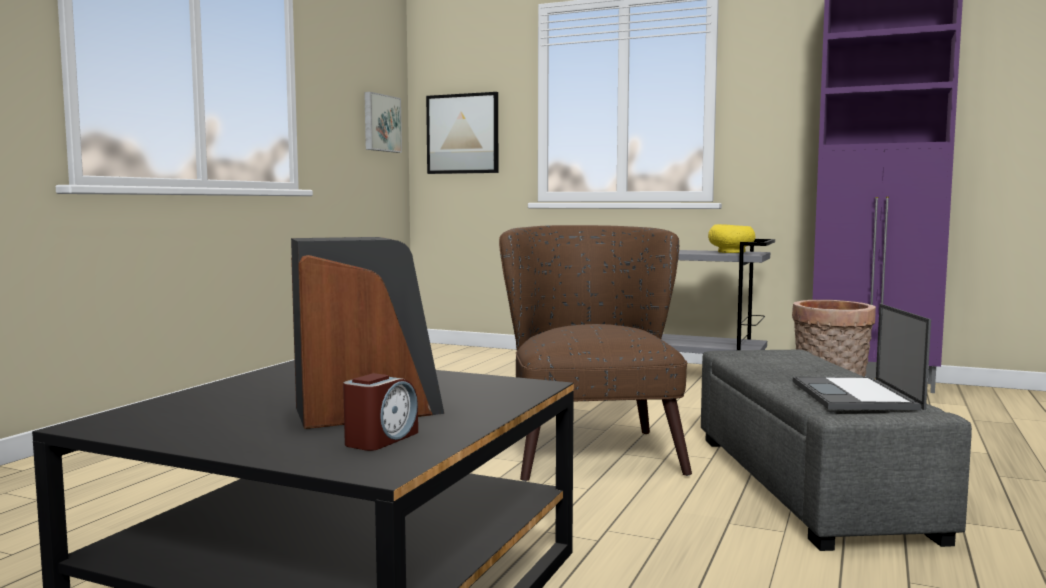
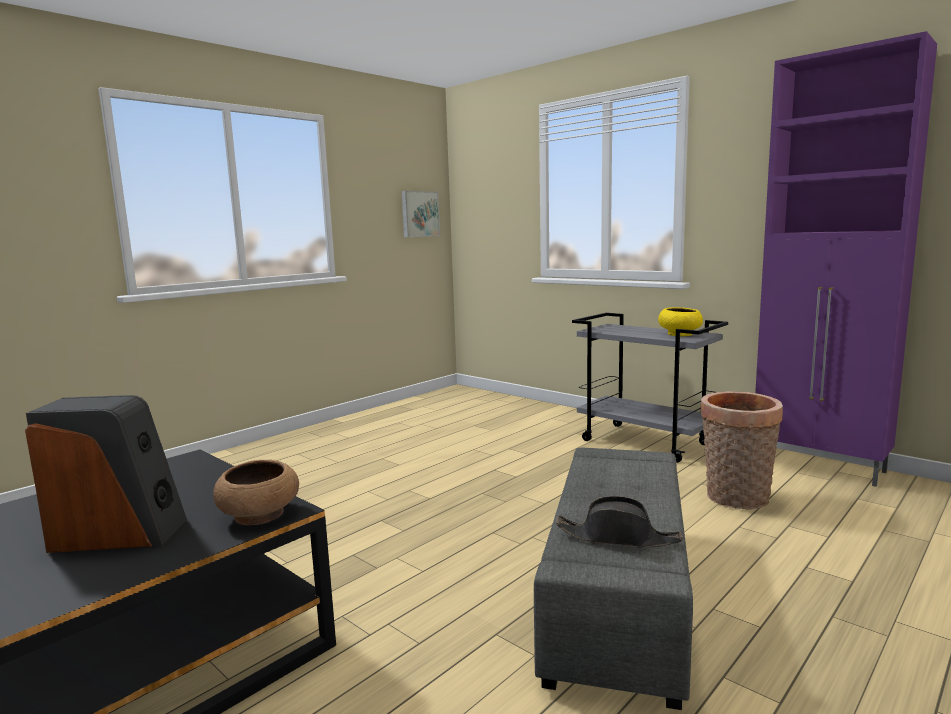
camera: 20 degrees right, 5 degrees up
(381, 439) = (66, 577): alarm clock -> none
(462, 134) = (486, 219): picture -> none
(510, 389) = (260, 515): none -> brown bowl
(590, 448) = (471, 522): brown armchair -> none
(856, 395) = (618, 537): laptop -> black hat

